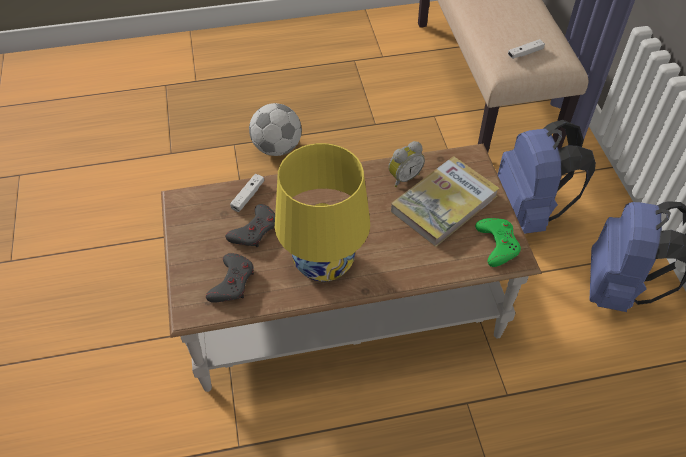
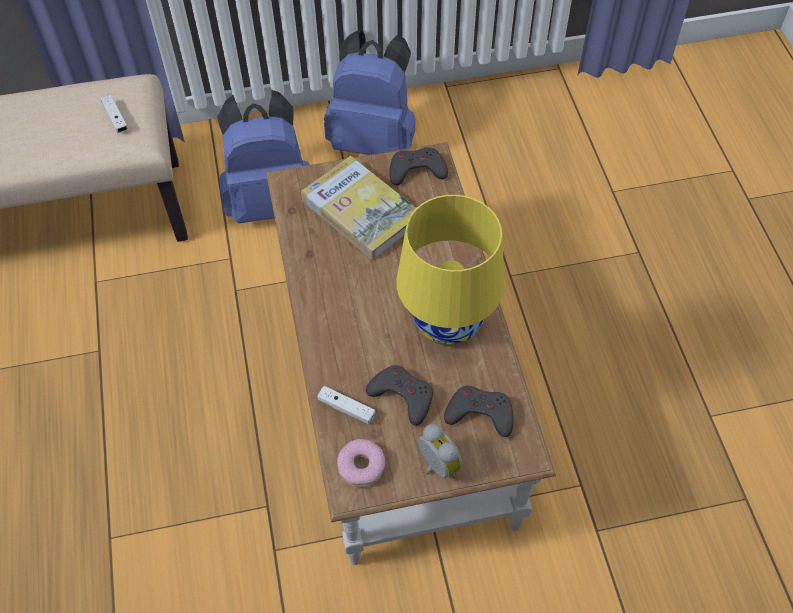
camera: 90 degrees left, 5 degrees up
(198, 205) = (361, 466): none -> donut
(277, 147) = (126, 475): football -> none
(403, 177) = (320, 246): alarm clock -> alarm clock (436, 466)
(497, 244) = (416, 170): green game controller -> grey game controller

